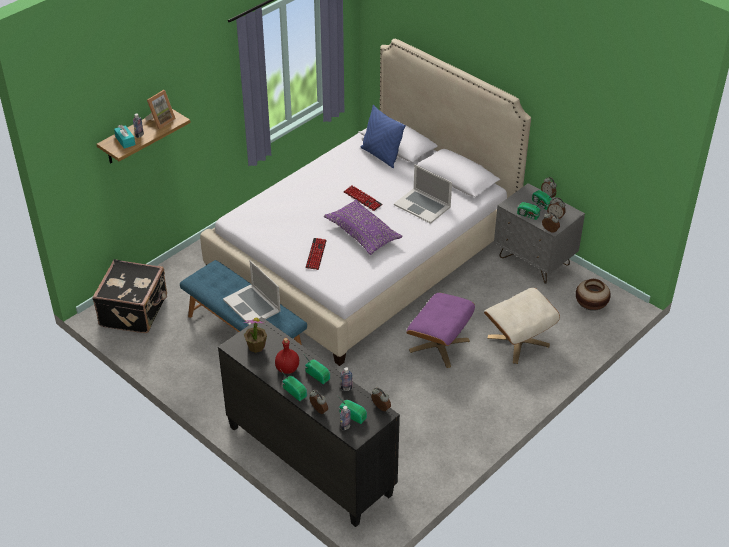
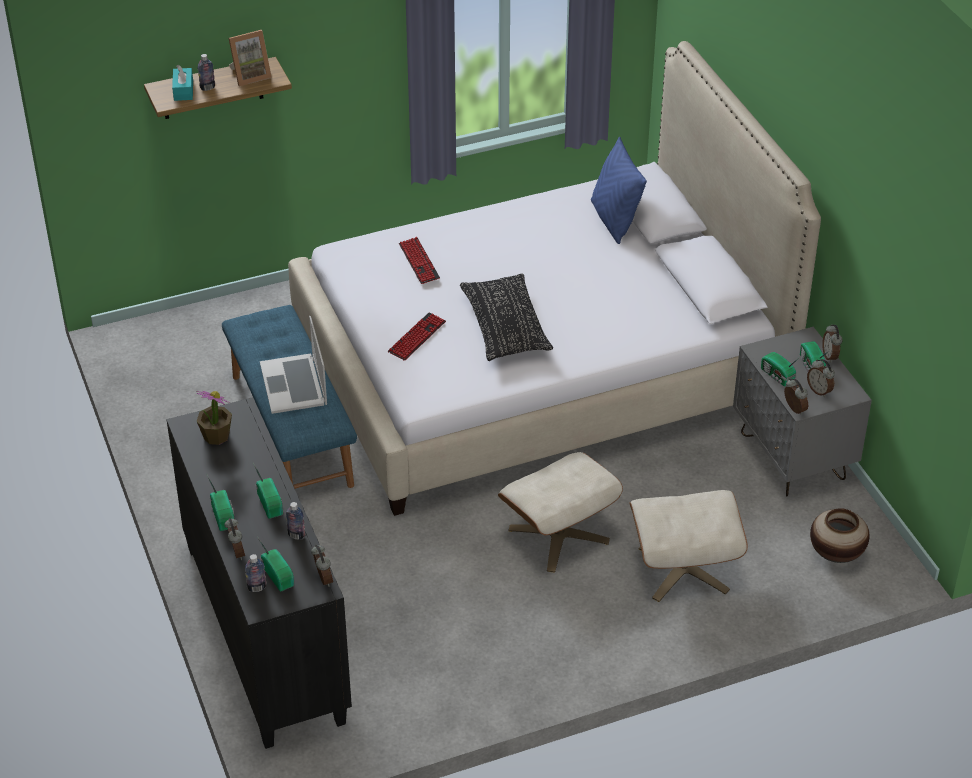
camera: 25 degrees right, 0 degrees up
(135, 311) = (168, 347): black suitcase -> none
(288, 368) = (237, 481): red bottle -> none
(362, 199) = (541, 276): keyboard -> keyboard (419, 262)
(363, 234) = (505, 328): purple pillow -> black pillow
(422, 205) = (623, 313): laptop -> none
(439, 345) = (559, 535): purple ottoman -> beige ottoman

